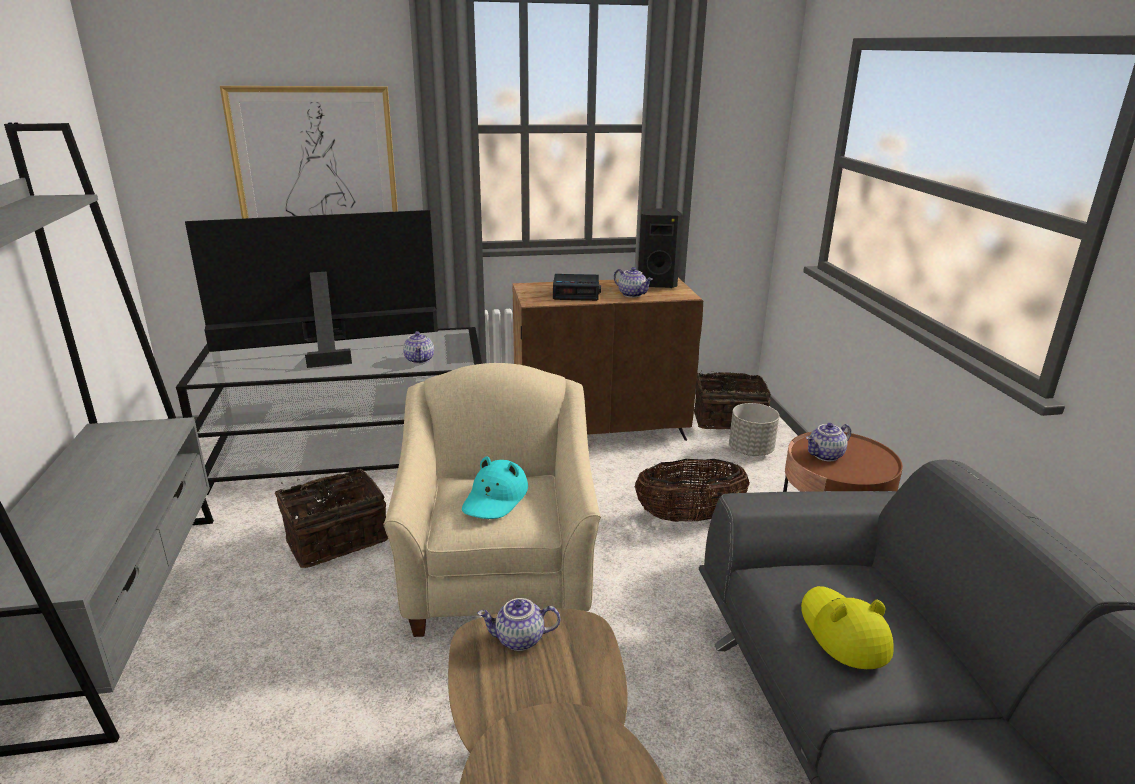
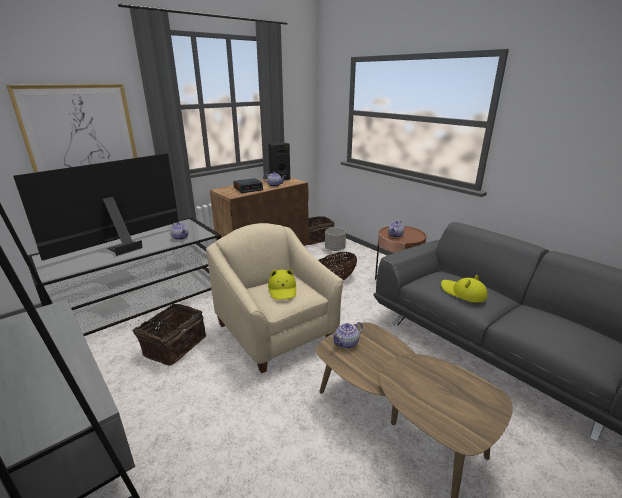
camera: 30 degrees left, 0 degrees up
(495, 498) = (282, 289): turquoise hat -> yellow hat

